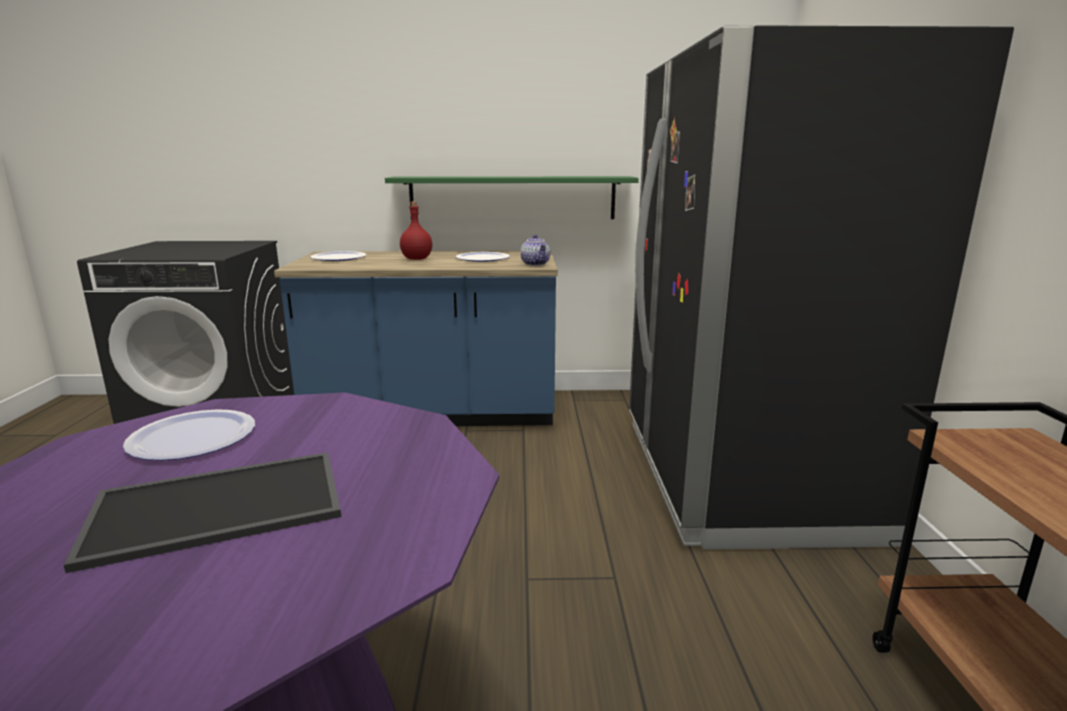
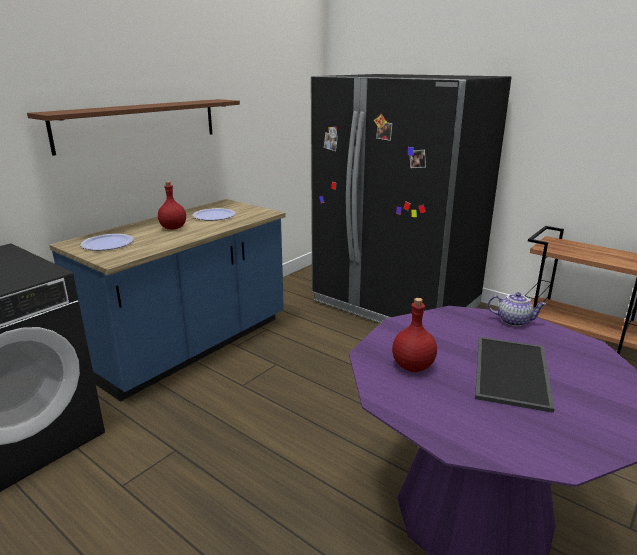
camera: 50 degrees left, 5 degrees up
(192, 437) = (412, 366): plate -> red bottle
(434, 139) = (139, 124): none -> brown shelf
(512, 198) = (197, 164): green shelf -> none
(536, 264) = (262, 211): teapot -> teapot (513, 321)

